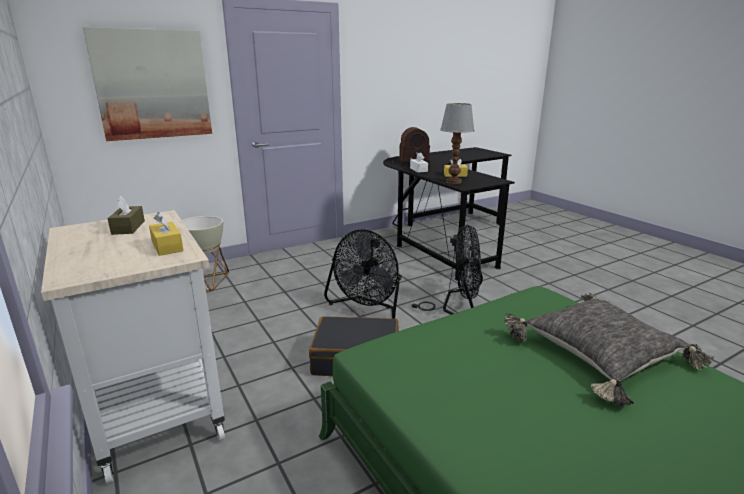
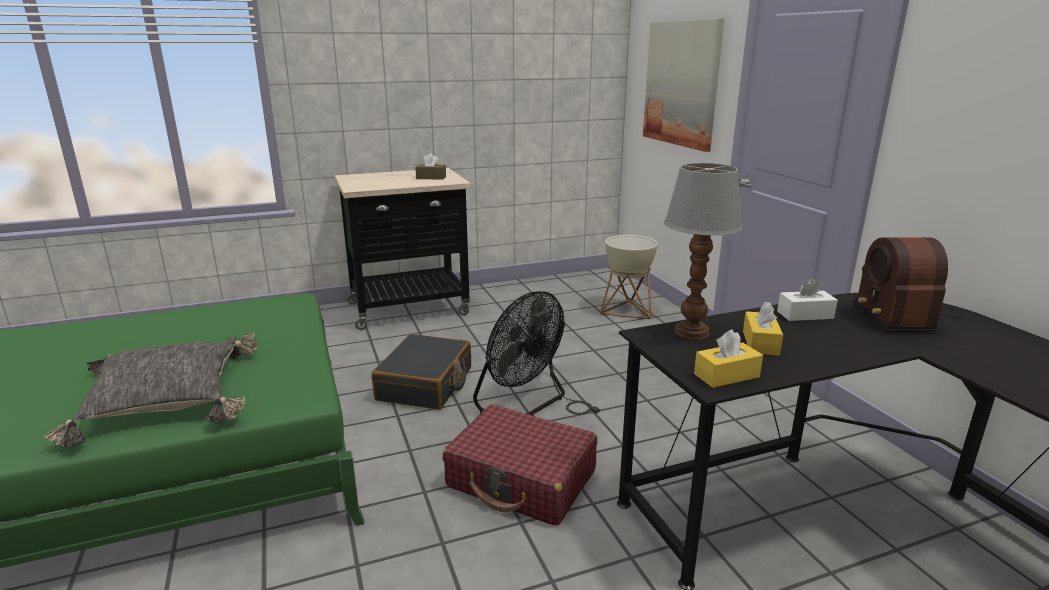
camera: 100 degrees right, 0 degrees up
(156, 410) = (409, 308): white cart -> black cart
(167, 246) = (379, 185): yellow tissue box -> yellow tissue box (726, 375)
(456, 304) = (522, 479): black fan -> red suitcase

